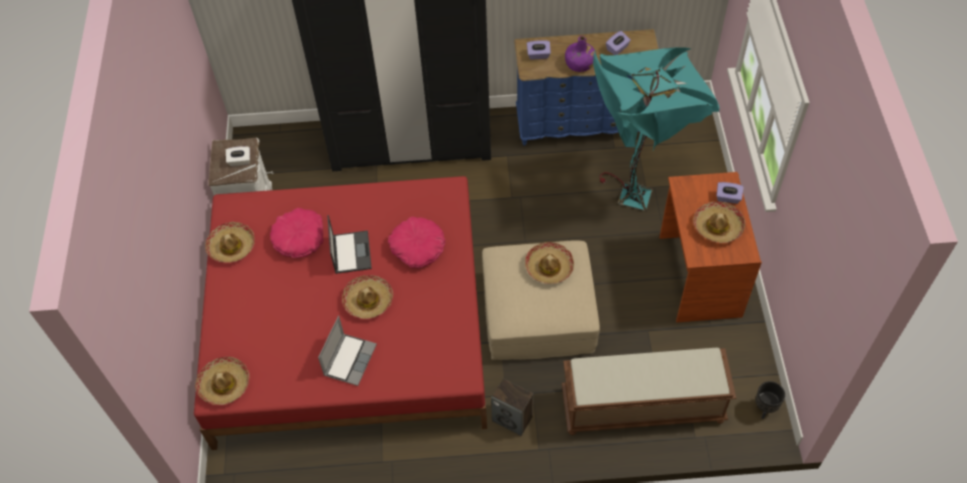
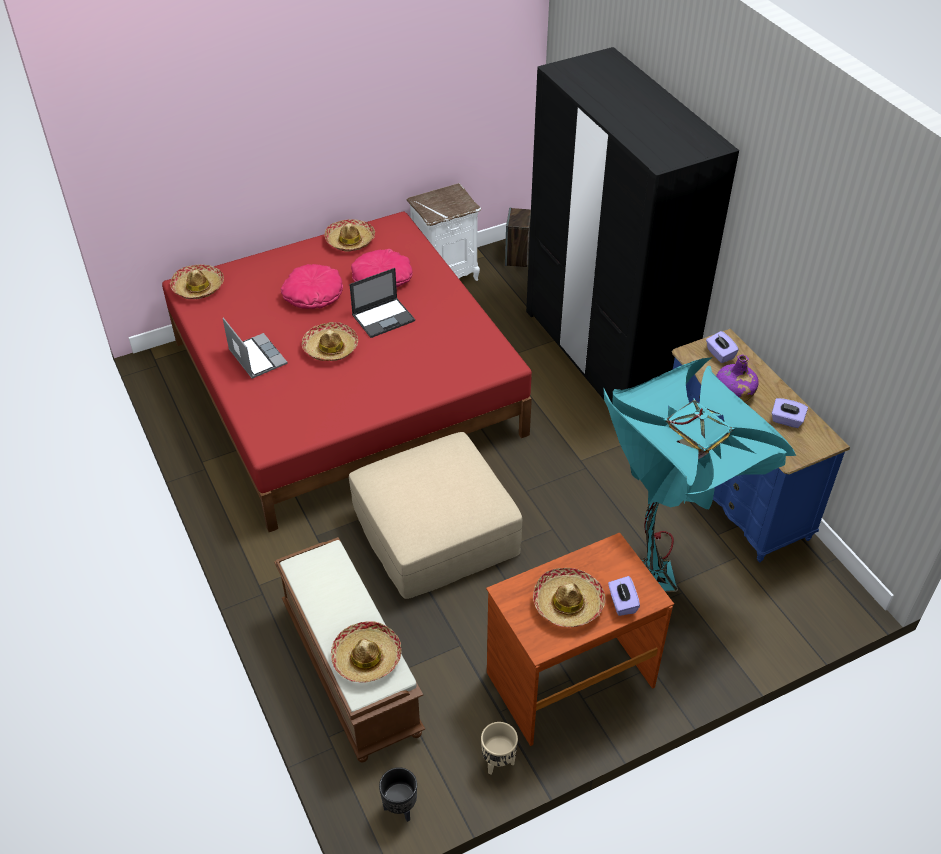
camera: 65 degrees right, 10 degrees down
(240, 161) = (444, 207): white tissue box -> none
(349, 359) = (256, 357): laptop -> laptop turned 120 degrees counterclockwise
(418, 247) = (415, 363): pink pillow -> pink pillow (314, 295)
(512, 418) = (288, 550): speaker -> speaker (517, 257)
(549, 267) = (461, 489): hat -> hat (366, 657)
(748, 340) = (498, 762): none -> beige planter

